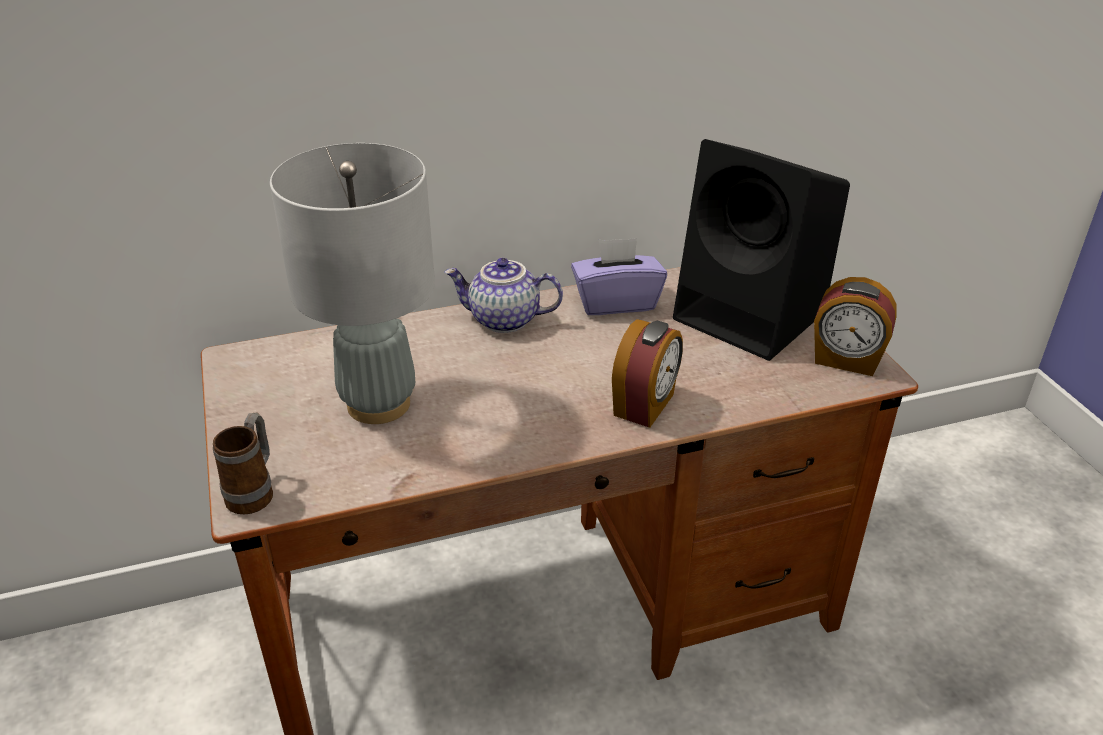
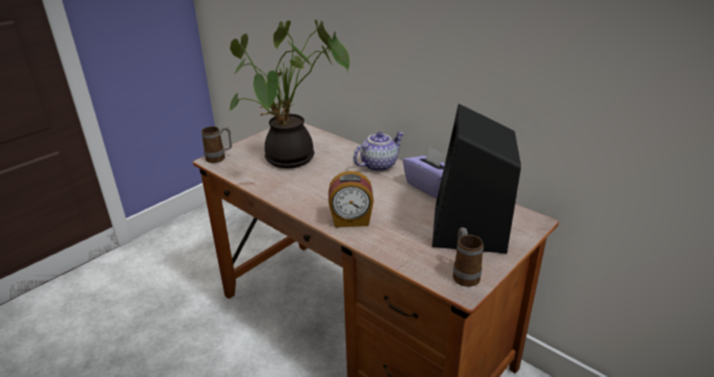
camera: 60 degrees right, 5 degrees down
(379, 403) = (290, 160): grey table lamp -> potted plant
(503, 320) = (378, 165): teapot -> teapot turned 75 degrees clockwise
(846, 360) = (464, 274): alarm clock -> mug

